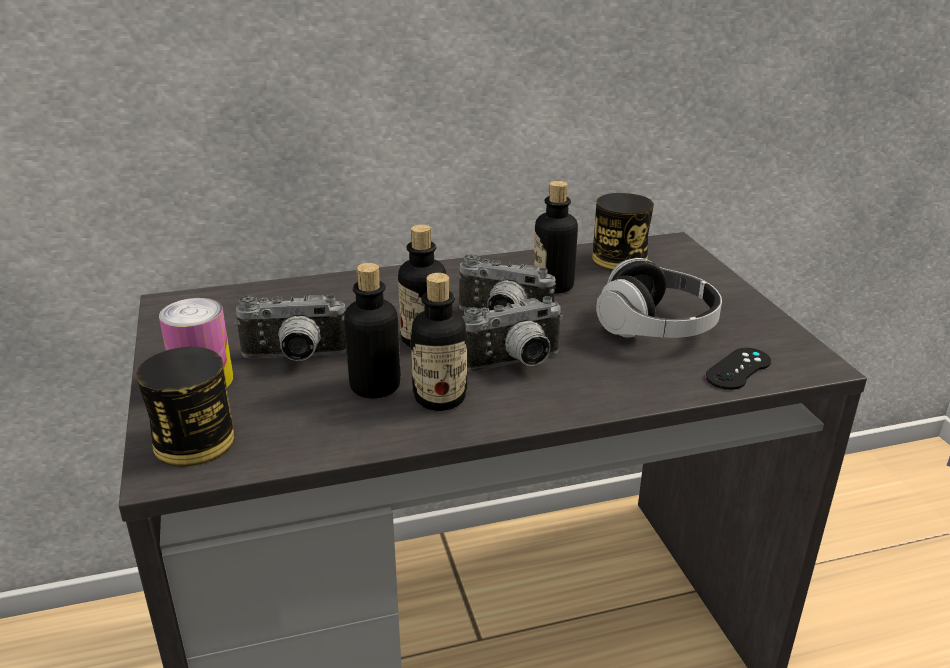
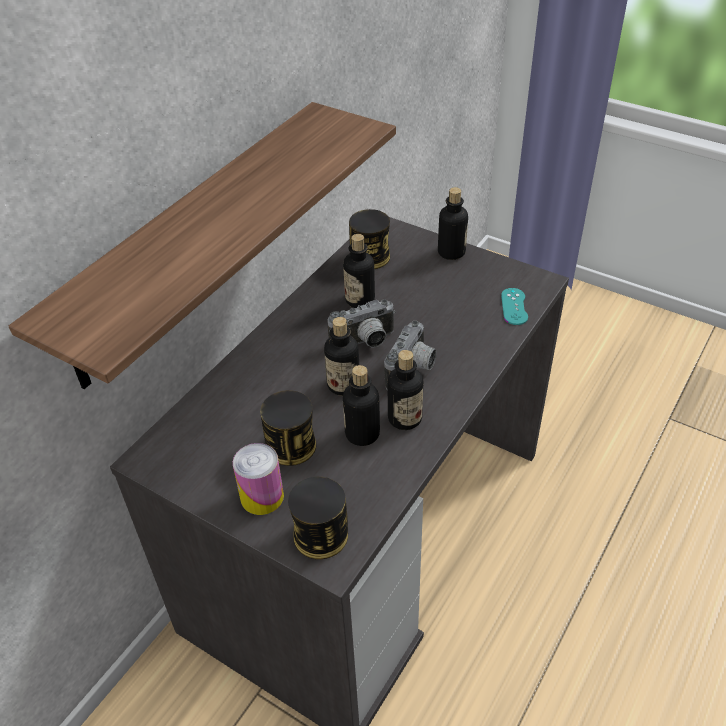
camera: 40 degrees left, 15 degrees up
(294, 358) = (291, 446): camera -> can
(344, 95) = (193, 242): none -> shelf
(656, 327) = (448, 300): headphones -> none
(726, 291) = (451, 252): none -> bottle
(738, 369) = (514, 306): black game controller -> turquoise game controller

